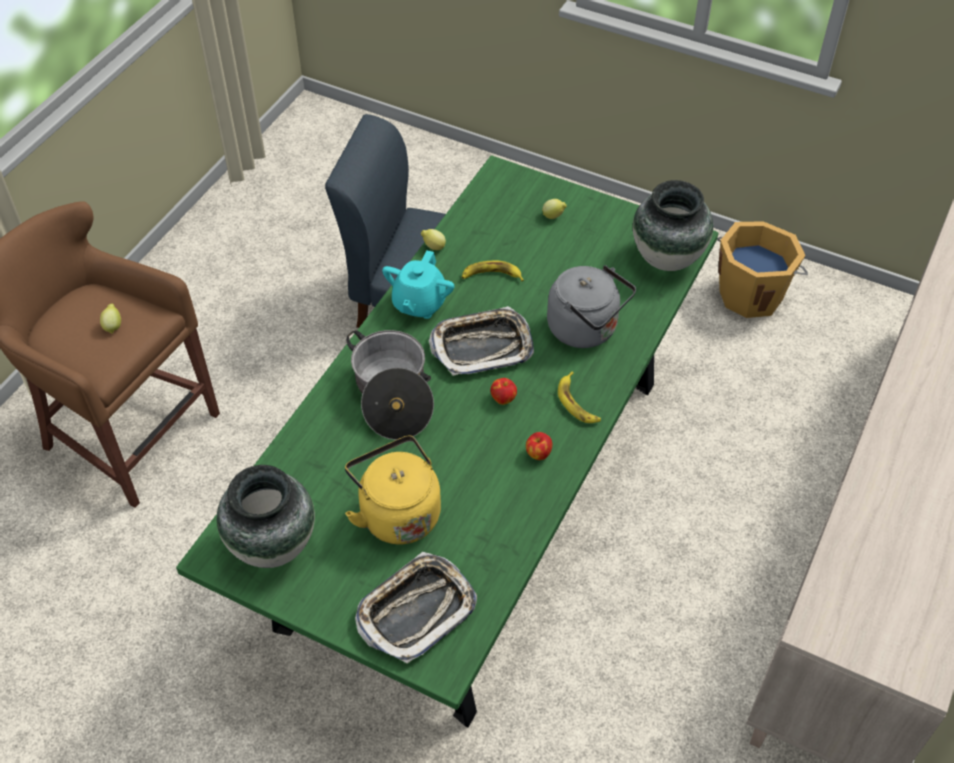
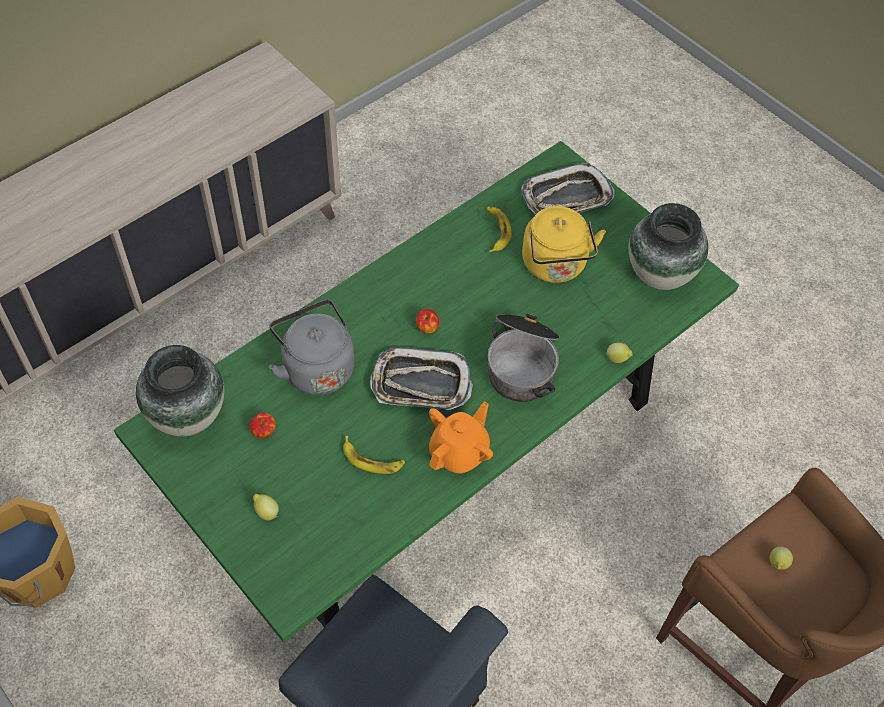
camera: 160 degrees left, 5 degrees up
(419, 303) = (459, 452): turquoise teapot -> orange teapot
(433, 247) = (414, 518): lemon -> lemon (618, 359)
(538, 453) = (423, 273): apple -> apple (264, 432)
(577, 403) = (366, 303): banana -> banana (496, 231)

